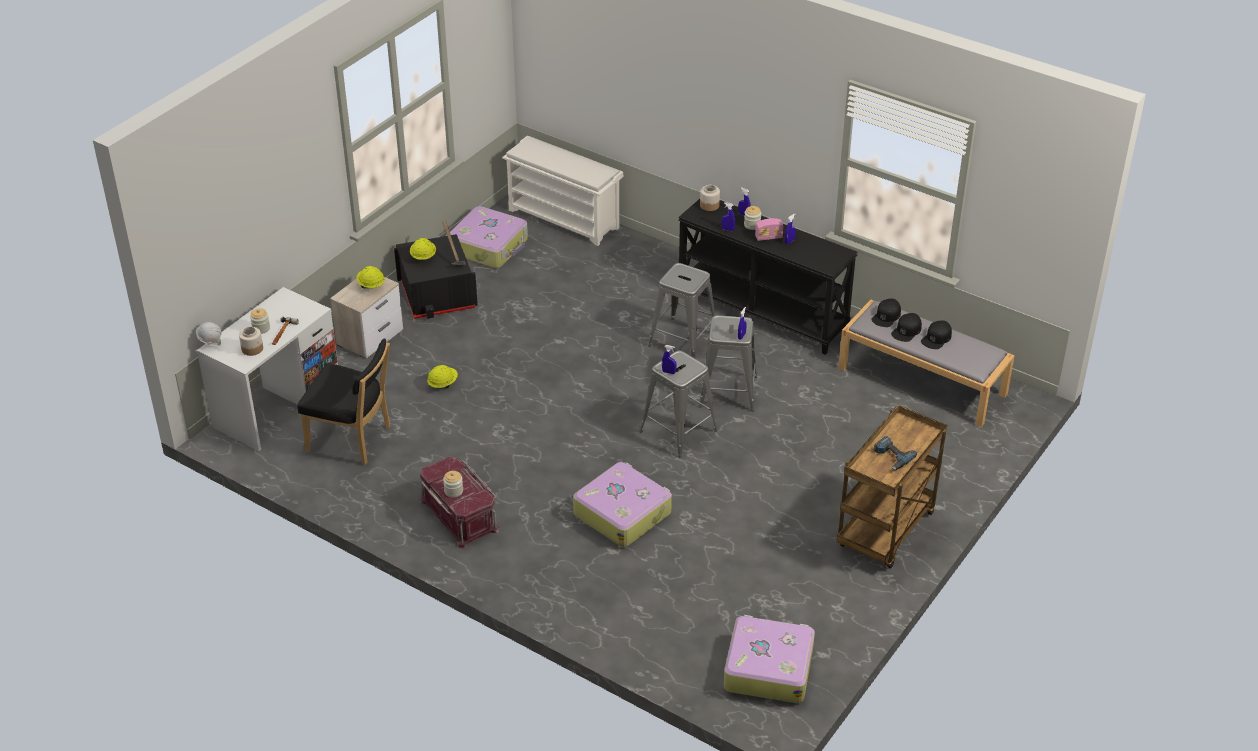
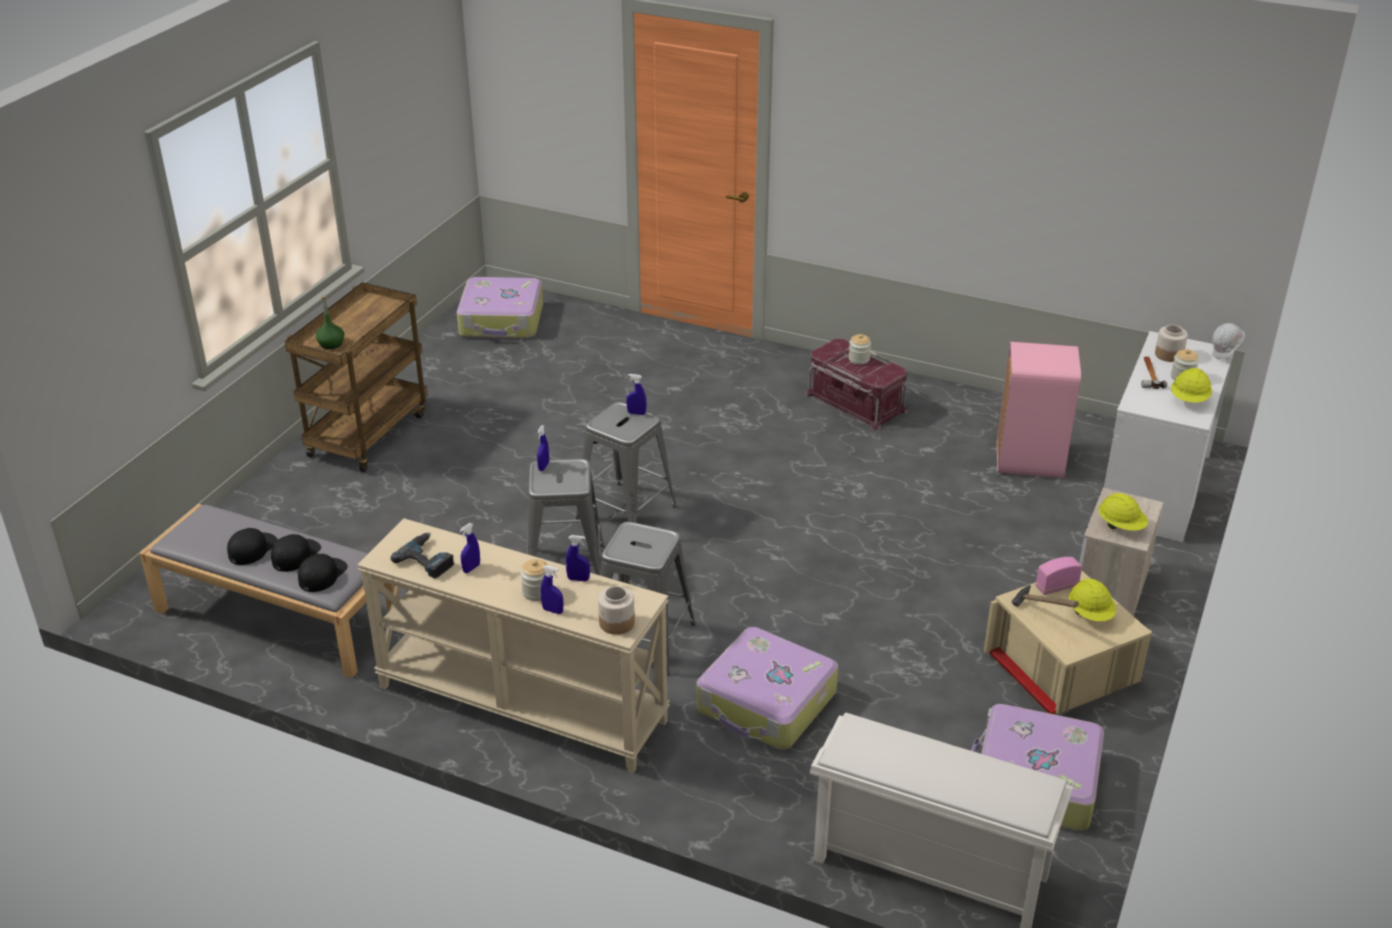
camera: 170 degrees right, 5 degrees down
(352, 440) = (1028, 460): black chair -> pink trash can
(437, 295) = (1060, 671): black storage box -> beige storage box
(442, 384) = (963, 536): yellow hard hat -> yellow hard hat (1189, 400)
(622, 513) = (673, 422): suitcase -> suitcase (766, 703)
(763, 312) = (520, 705): black console table -> beige console table
(768, 237) = (507, 572): radio -> radio (1056, 587)
(891, 457) = (358, 320): power drill -> power drill (428, 559)
(910, 433) = (331, 344): none -> green bottle

